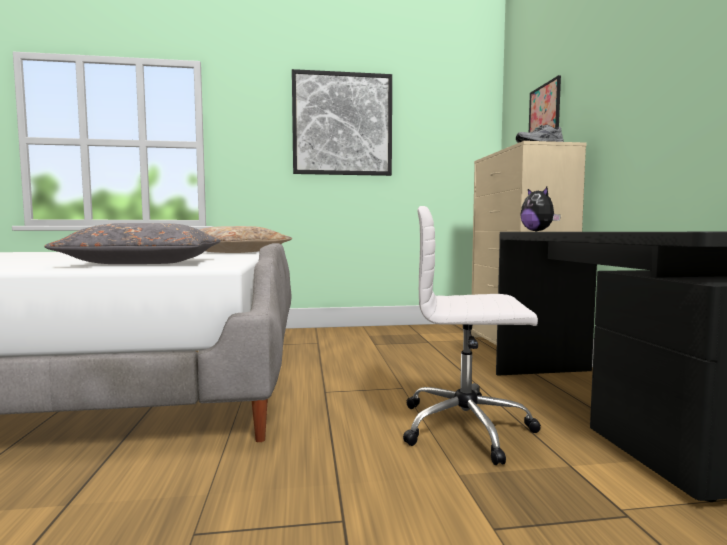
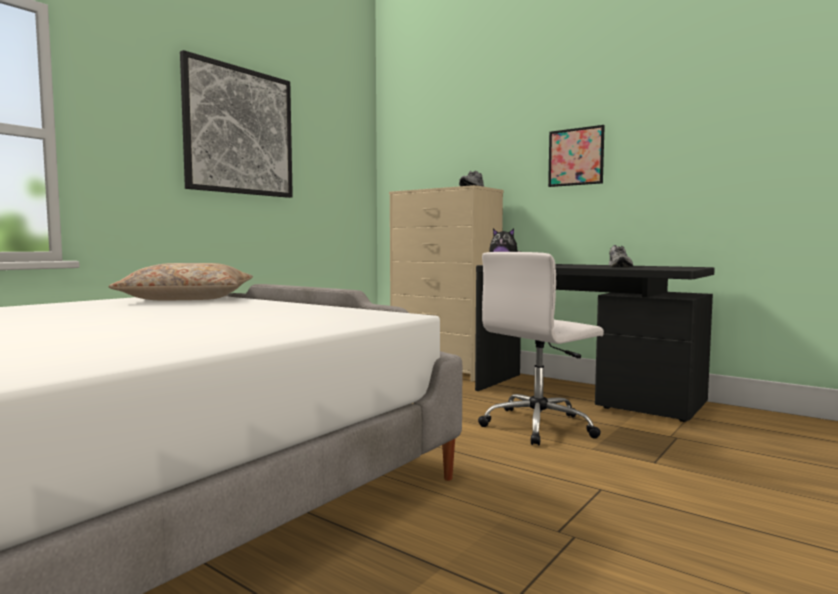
camera: 45 degrees left, 0 degrees up
(147, 263) = (283, 319): grey pillow -> none
(544, 111) = (444, 152): picture -> picture (576, 157)
(661, 231) = (620, 266): none -> grey shoe

